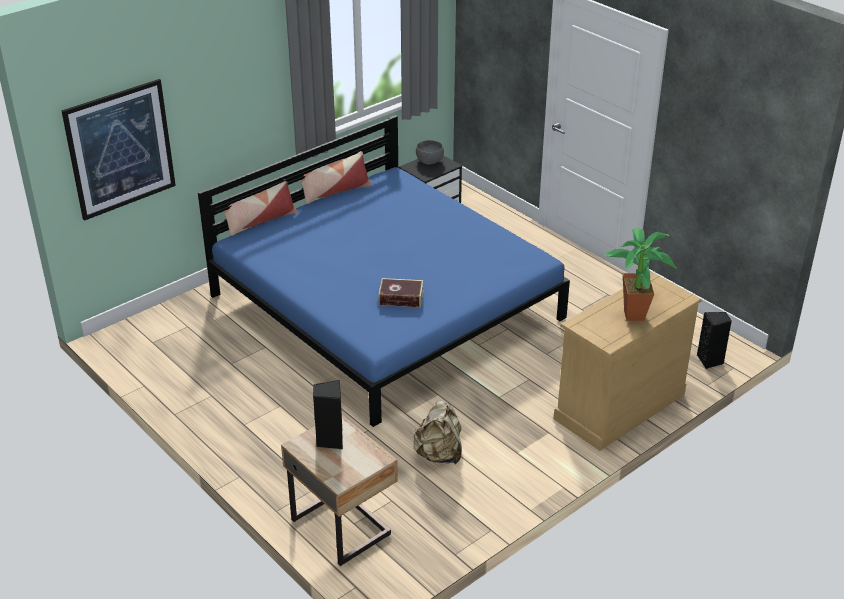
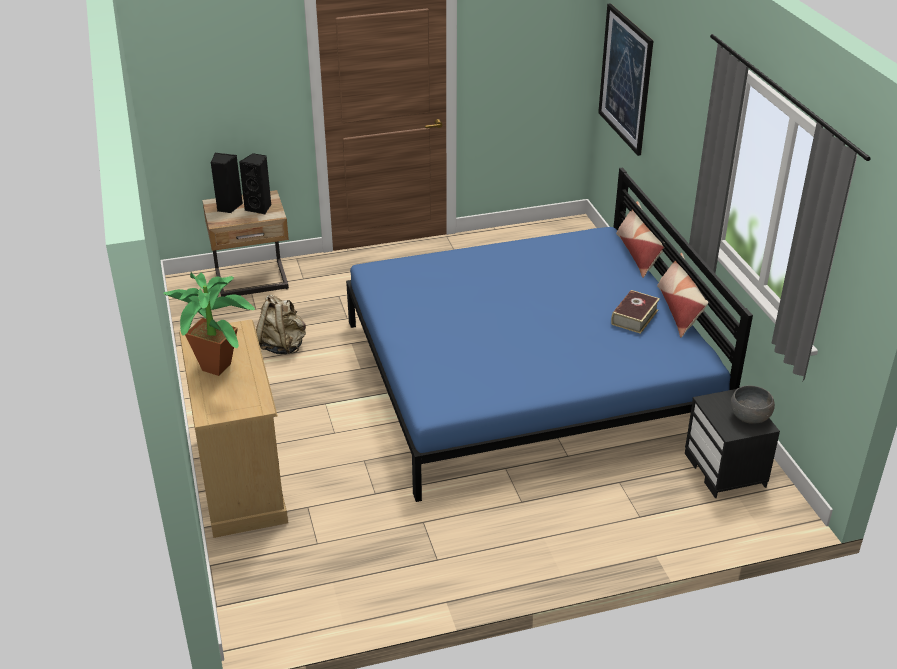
camera: 115 degrees right, 0 degrees up
(401, 298) = (434, 299): book -> book (634, 317)
(710, 361) = (244, 591): black speaker -> black speaker (228, 207)

